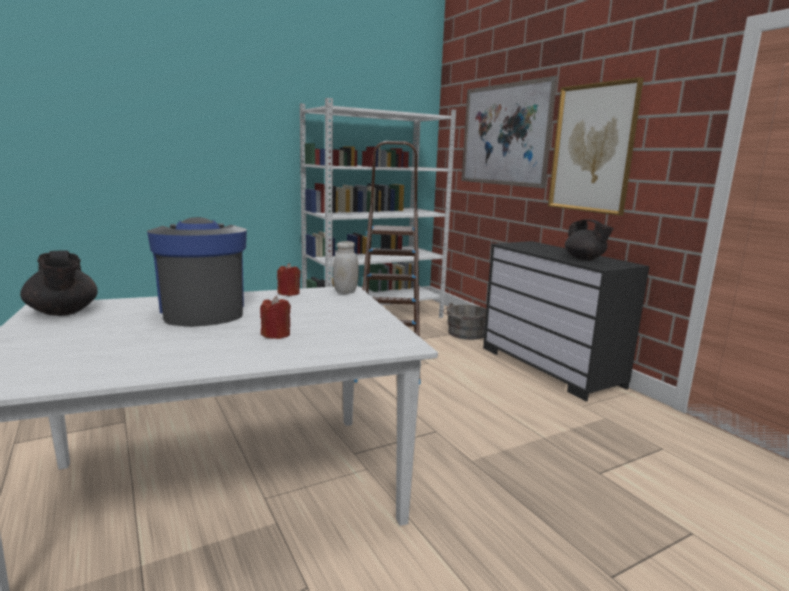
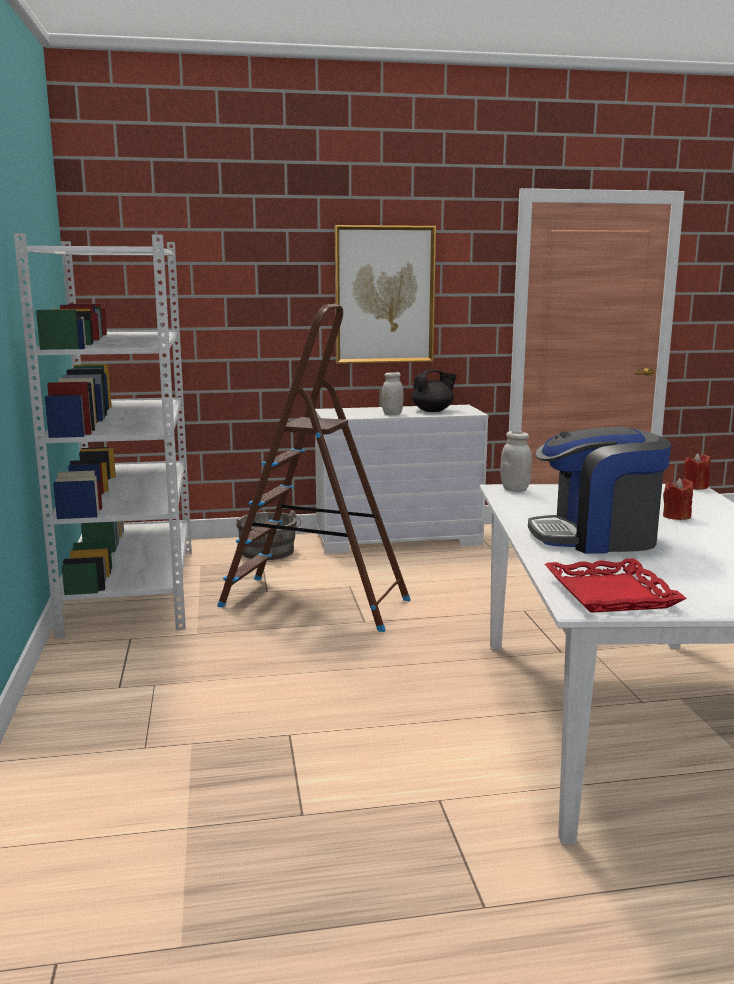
camera: 70 degrees left, 0 degrees up
(63, 313) = (611, 594): black teapot -> red tray
(289, 293) = (518, 507): red candle -> red candle (695, 487)
(504, 135) = (236, 277): picture -> none
(545, 252) = (392, 414): none -> white jar
(550, 367) = (398, 539): black dresser -> white dresser

